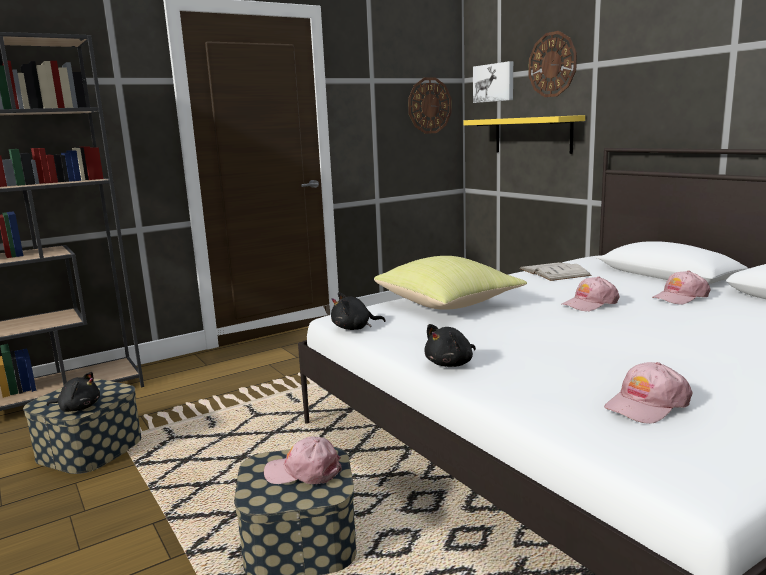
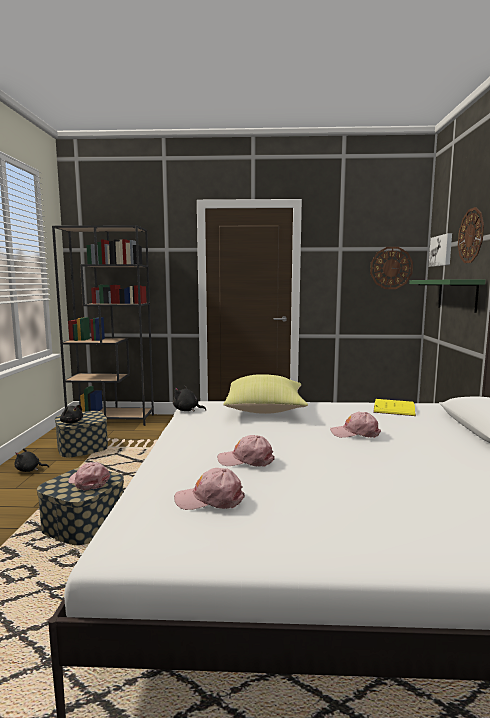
camera: 35 degrees right, 5 degrees down
(451, 364) = (178, 441): black plush toy -> black plush toy (29, 470)
(532, 135) = (457, 294): yellow shelf -> green shelf
(554, 272) = (394, 407): white book -> yellow book
(680, 297) = (444, 448): pink cap -> pink cap (246, 460)

